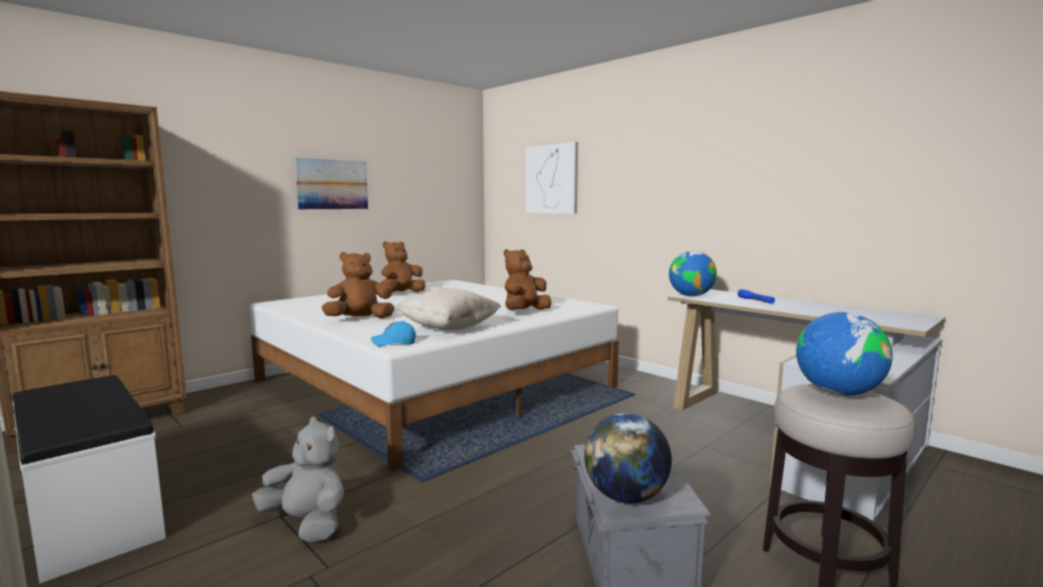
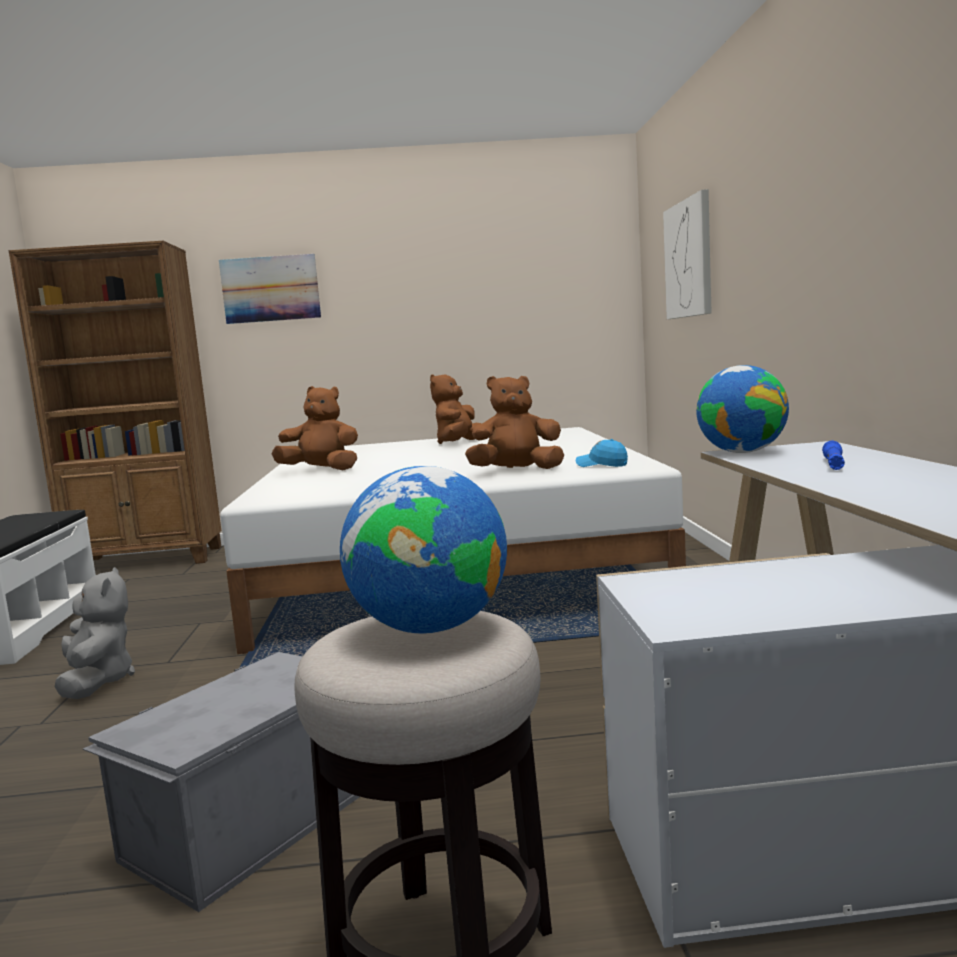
camera: 40 degrees right, 0 degrees up
(332, 184) = (395, 303): picture -> picture (270, 289)
(393, 343) = (265, 497): blue cap -> blue cap (602, 465)
(401, 293) = (459, 443): brown plush toy -> brown plush toy turned 60 degrees counterclockwise
(449, 329) = (363, 486): beige pillow -> none
(625, 497) = (160, 720): globe -> none

